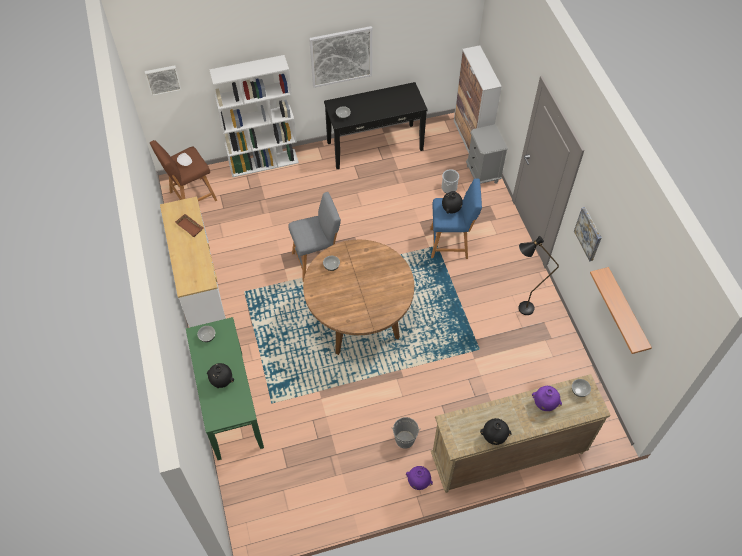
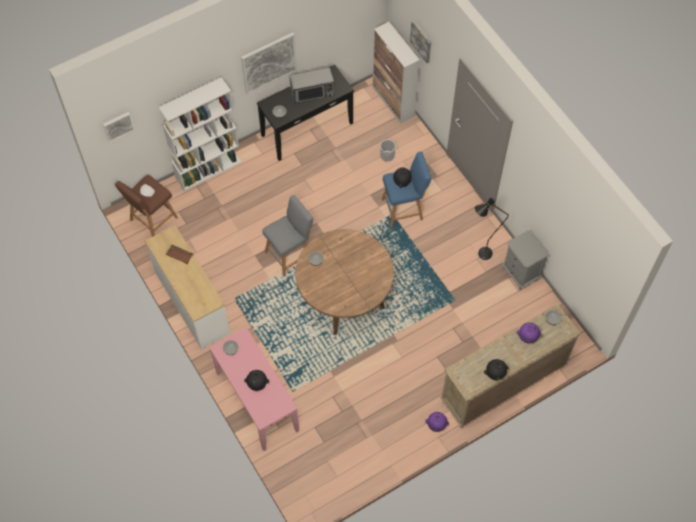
camera: 15 degrees left, 5 degrees up
(229, 404) = (256, 401): green console table -> pink console table
(384, 102) = (312, 92): none -> microwave
(405, 439) = (414, 393): grey bucket -> none
(482, 174) = (413, 135): grey nightstand -> grey nightstand (520, 273)
(588, 233) = (529, 186): picture -> picture (421, 41)
(626, 312) = (575, 246): shelf -> none

